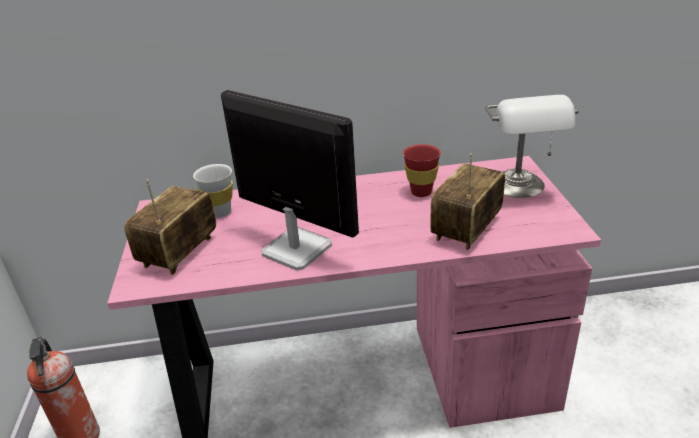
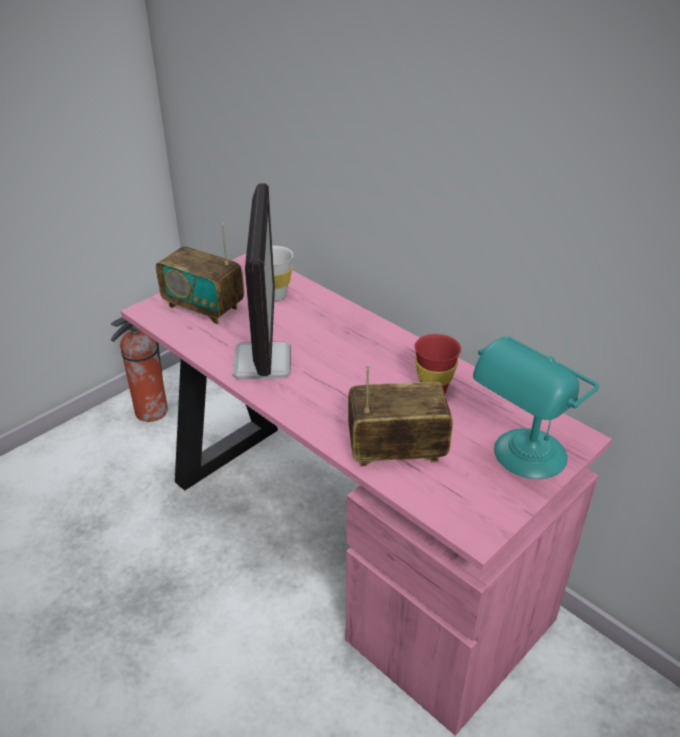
camera: 50 degrees right, 5 degrees up
(179, 253) = (204, 307): radio -> radio turned 135 degrees counterclockwise
(522, 189) = (522, 461): white table lamp -> turquoise table lamp

